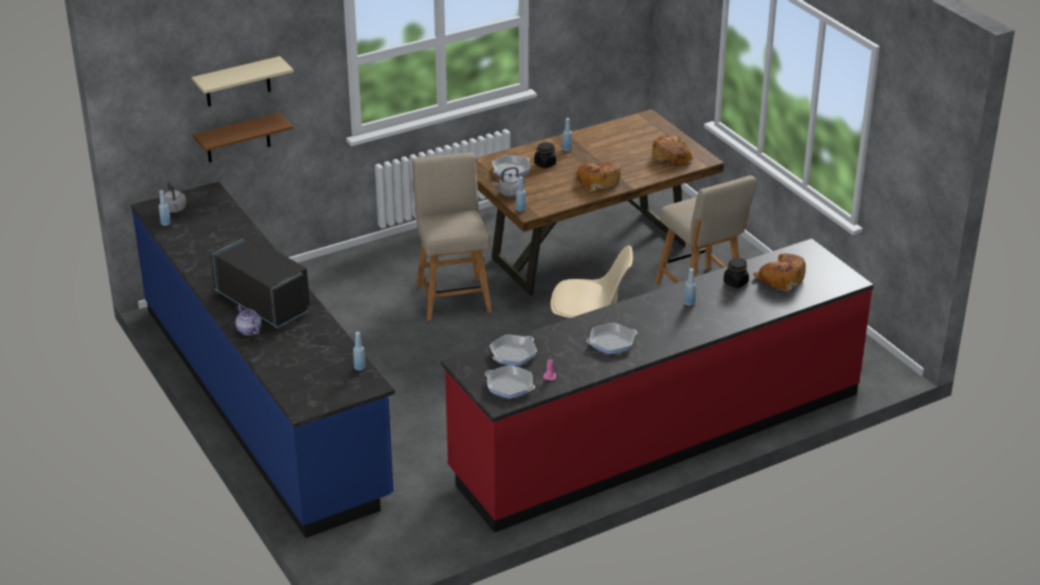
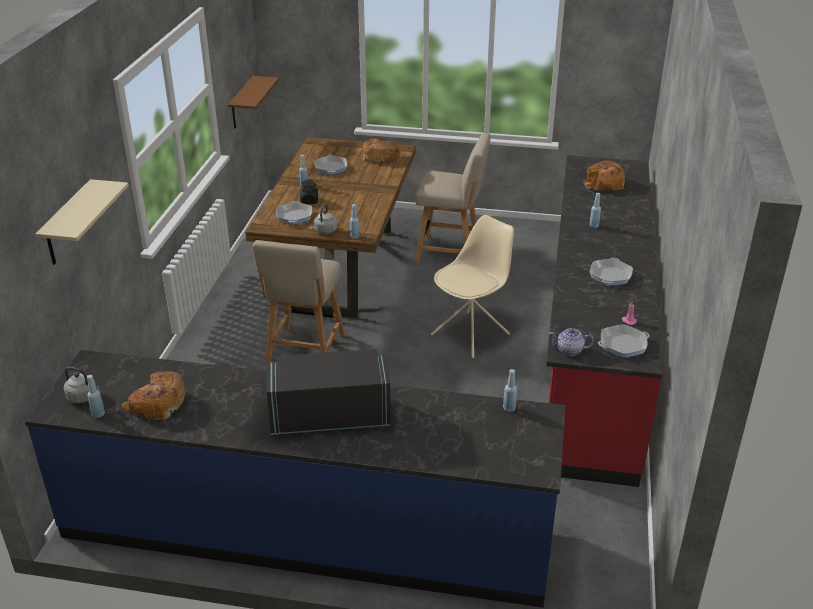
camera: 50 degrees left, 0 degrees up
(238, 138) = (79, 292): brown shelf -> brown shelf (241, 103)
(249, 330) = (366, 446): teapot -> teapot (570, 351)
(452, 296) = (305, 351): beige chair -> beige chair turned 105 degrees counterclockwise
(513, 354) = (577, 323): frying pan -> frying pan (331, 168)
(598, 181) = (366, 193): bread -> bread (156, 403)
(735, 283) = (589, 200): black jar -> none

